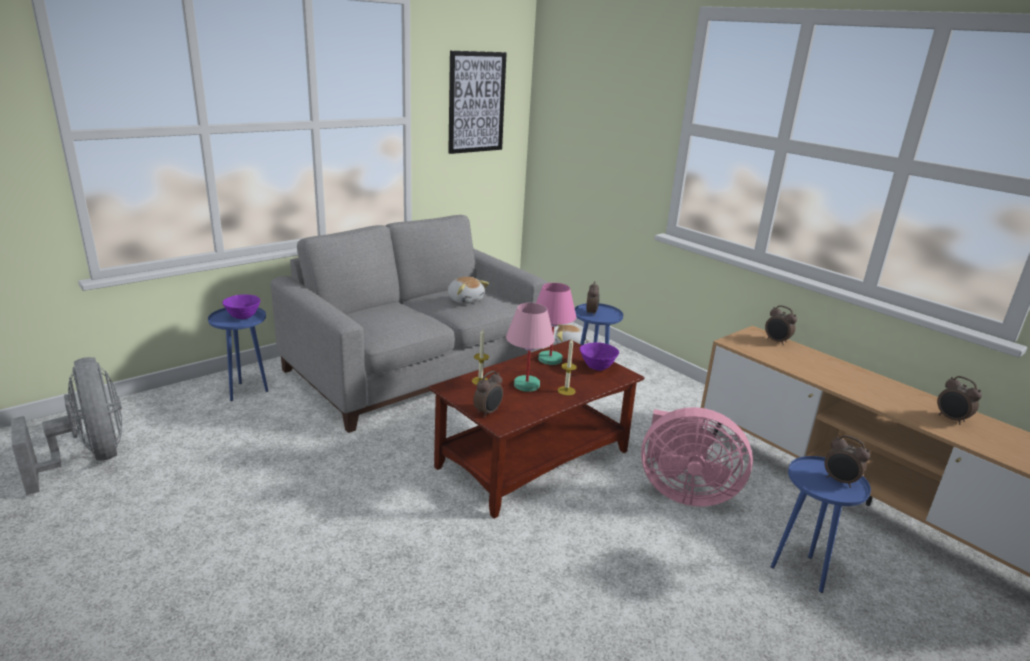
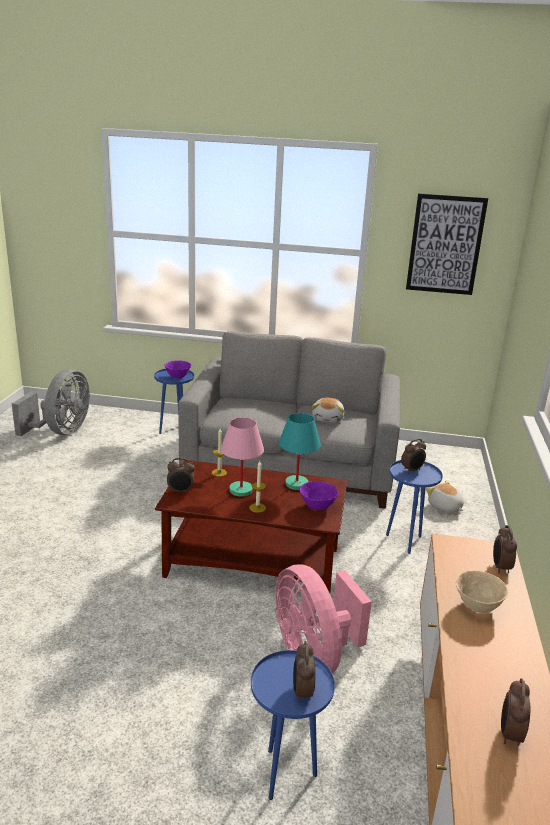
camera: 50 degrees right, 0 degrees up
(549, 359) = (297, 484): pink table lamp -> turquoise table lamp
(815, 368) = (477, 606): none -> beige bowl

